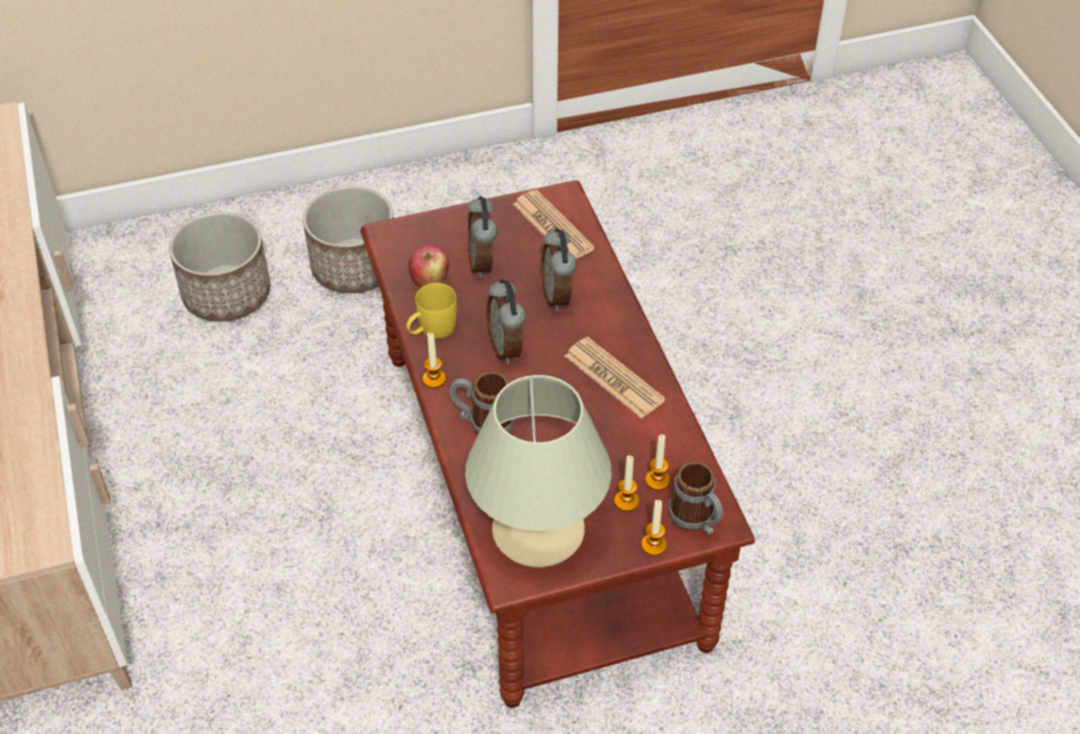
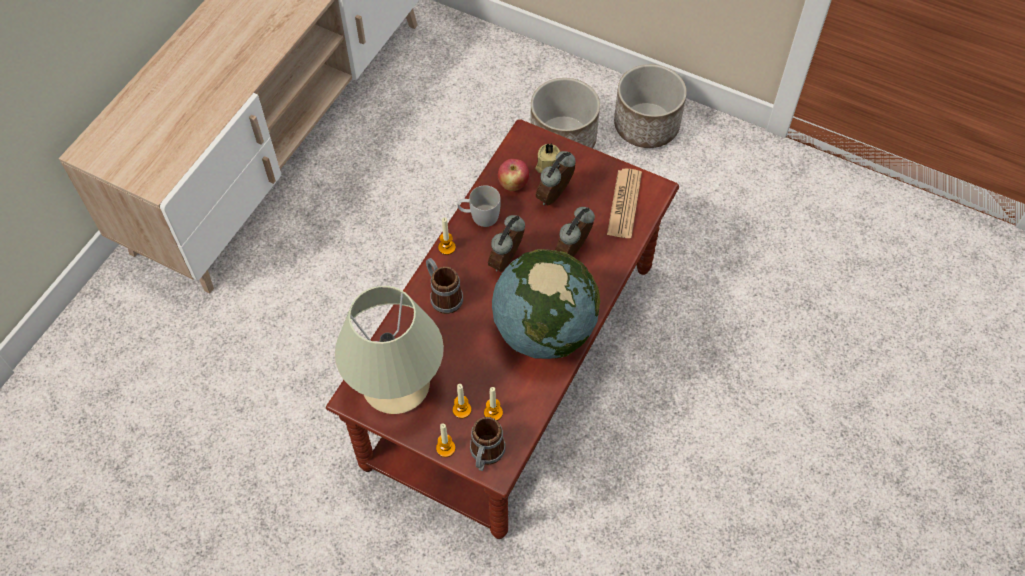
camera: 45 degrees right, 10 degrees up
(227, 294) = (477, 104): planter -> planter (646, 125)
(431, 330) = (479, 216): yellow mug -> white mug
(441, 244) = (547, 165): none -> beige candle
(614, 378) = (544, 330): newspaper -> globe

